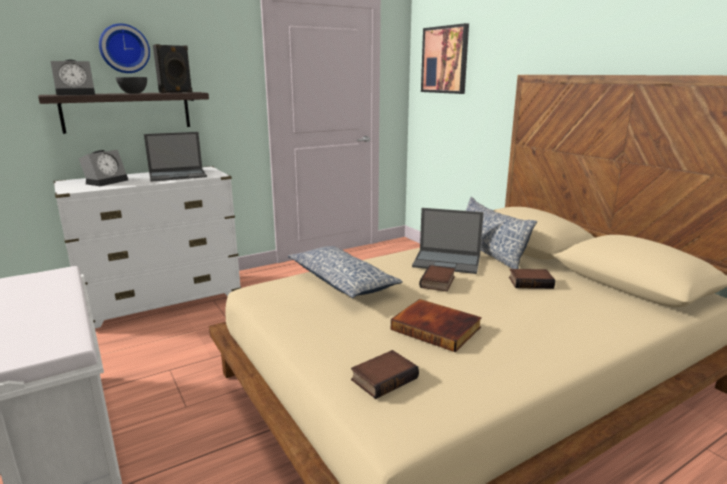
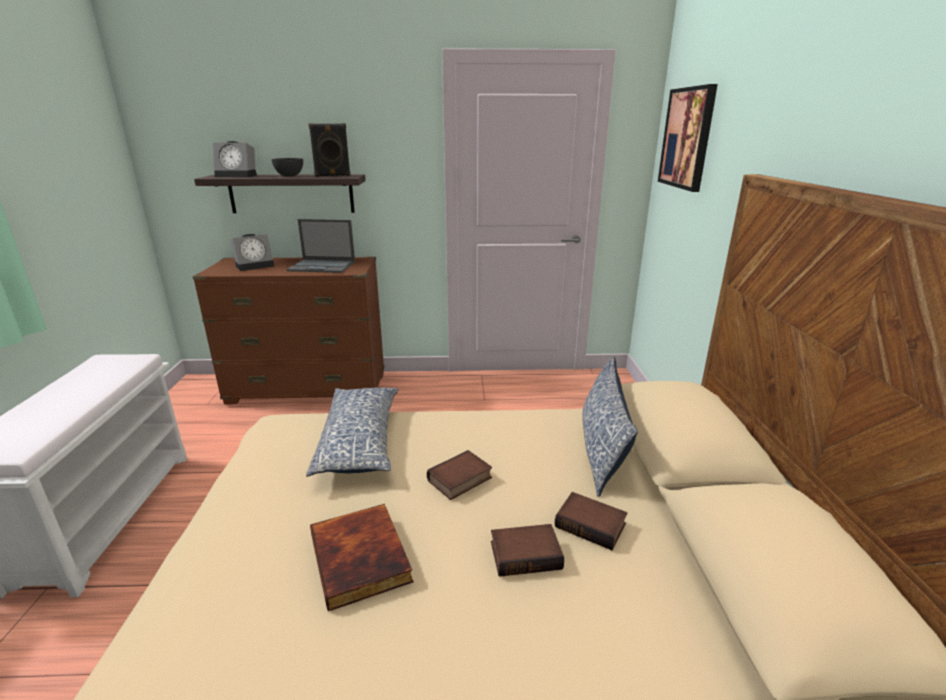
camera: 30 degrees right, 5 degrees up
(124, 48) = (288, 127): wall clock -> none
(162, 300) = (308, 389): white dresser -> brown dresser
(384, 378) = (205, 613): book -> book (526, 553)
(447, 262) = (520, 447): laptop -> none

